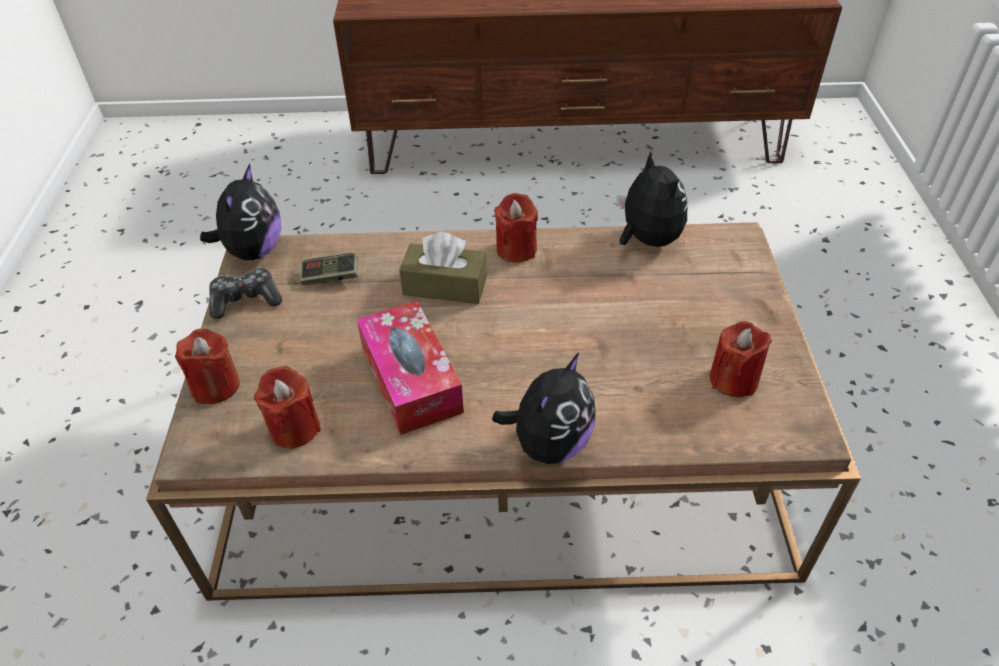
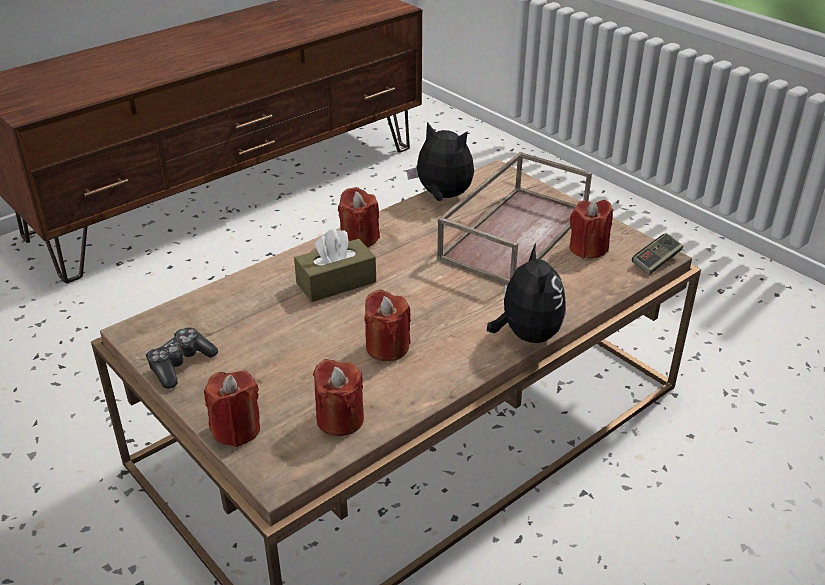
camera: 40 degrees left, 10 degrees down
(253, 251) = (138, 330): plush toy -> none
(331, 277) = (235, 317): game controller -> game controller (656, 261)
(411, 379) = (387, 347): tissue box -> red candle
(672, 318) = (514, 233): none -> brown tray

